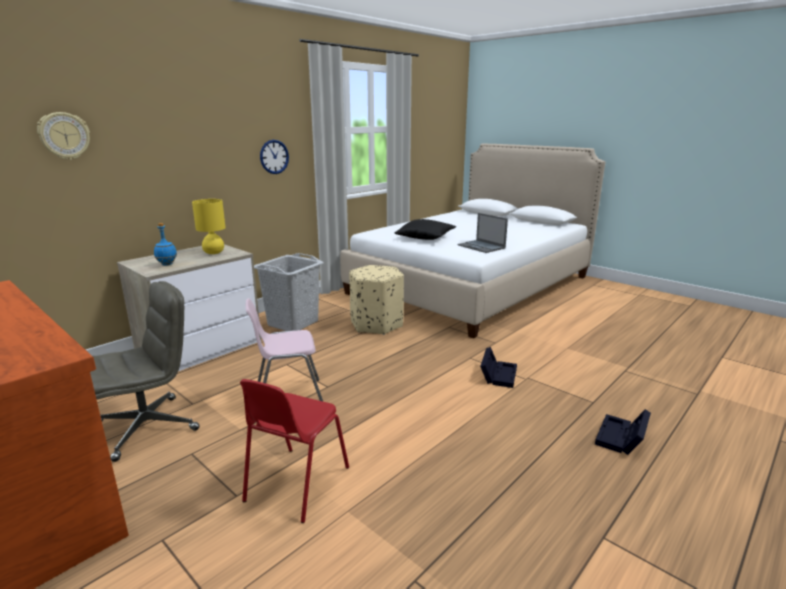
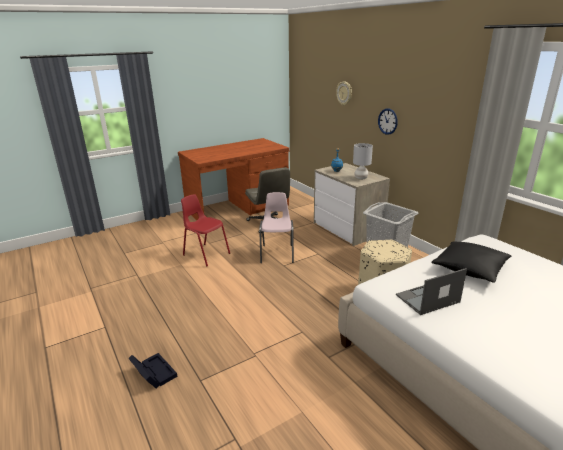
camera: 105 degrees right, 5 degrees up
(213, 252) = (361, 178): yellow table lamp -> grey table lamp
(274, 157) = (447, 132): wall clock -> wall clock (387, 121)
(498, 374) = (268, 339): black storage box -> none

